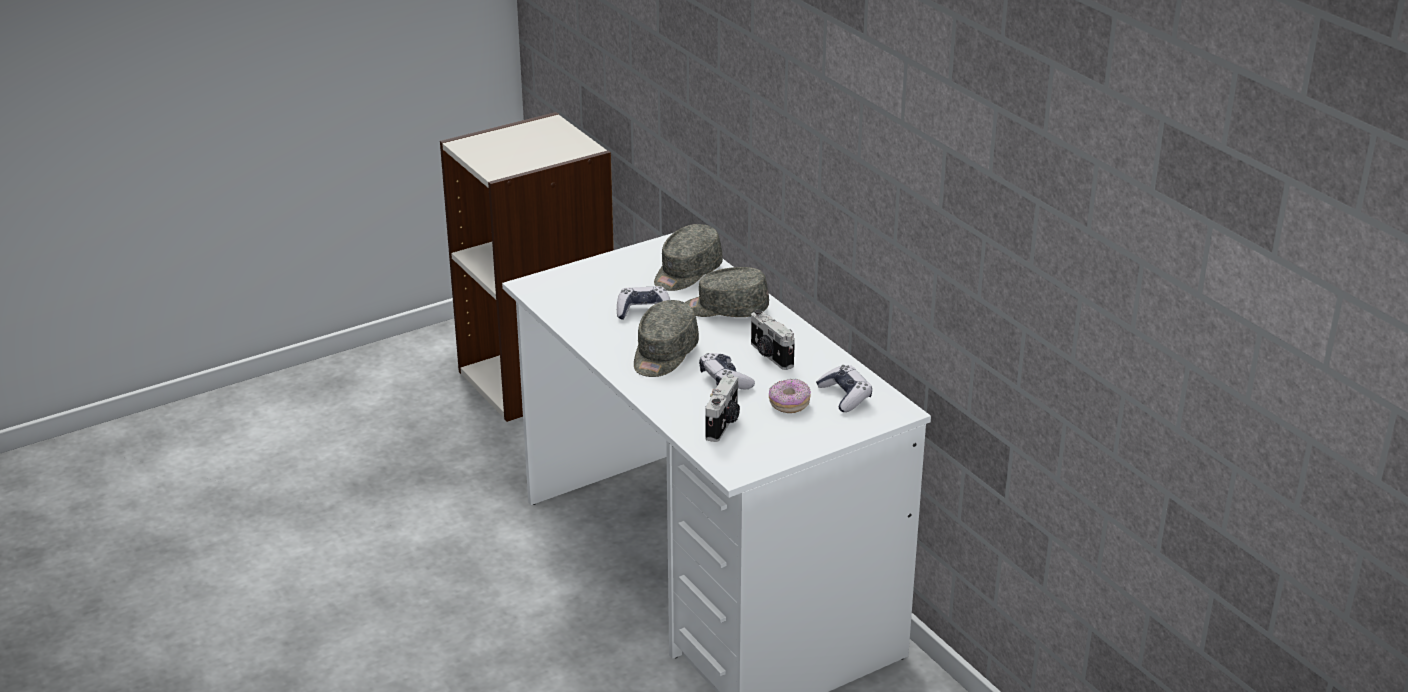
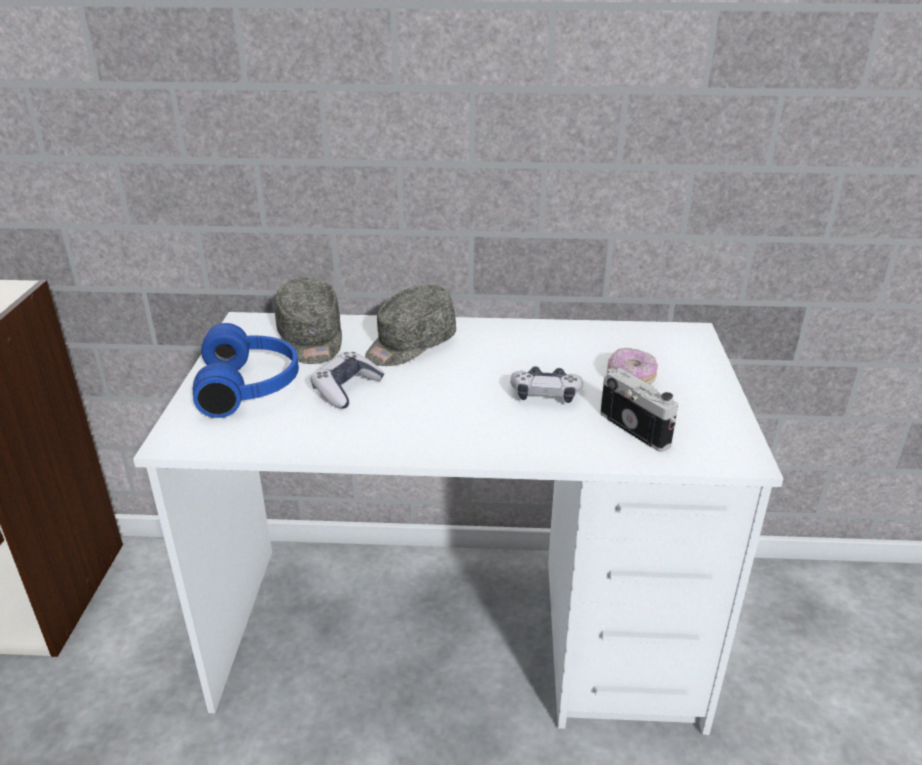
camera: 55 degrees left, 0 degrees up
(608, 280) = (251, 386): none -> blue headphones
(663, 355) = (452, 411): grey cap -> none
(770, 355) = (526, 355): camera -> none
(845, 396) = (642, 346): game controller -> none

